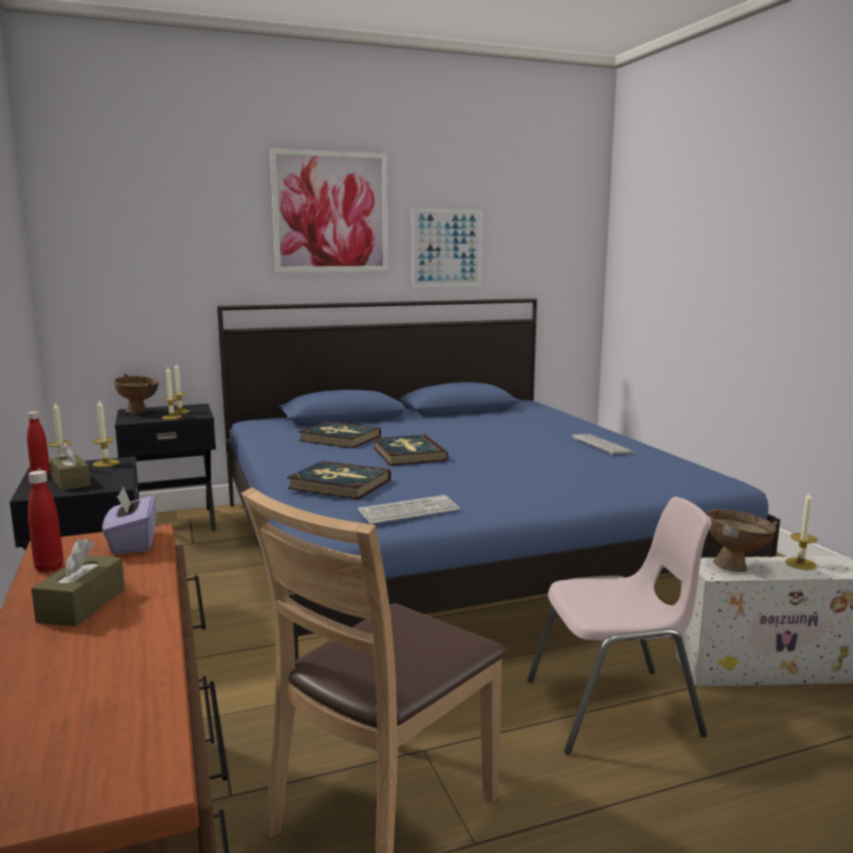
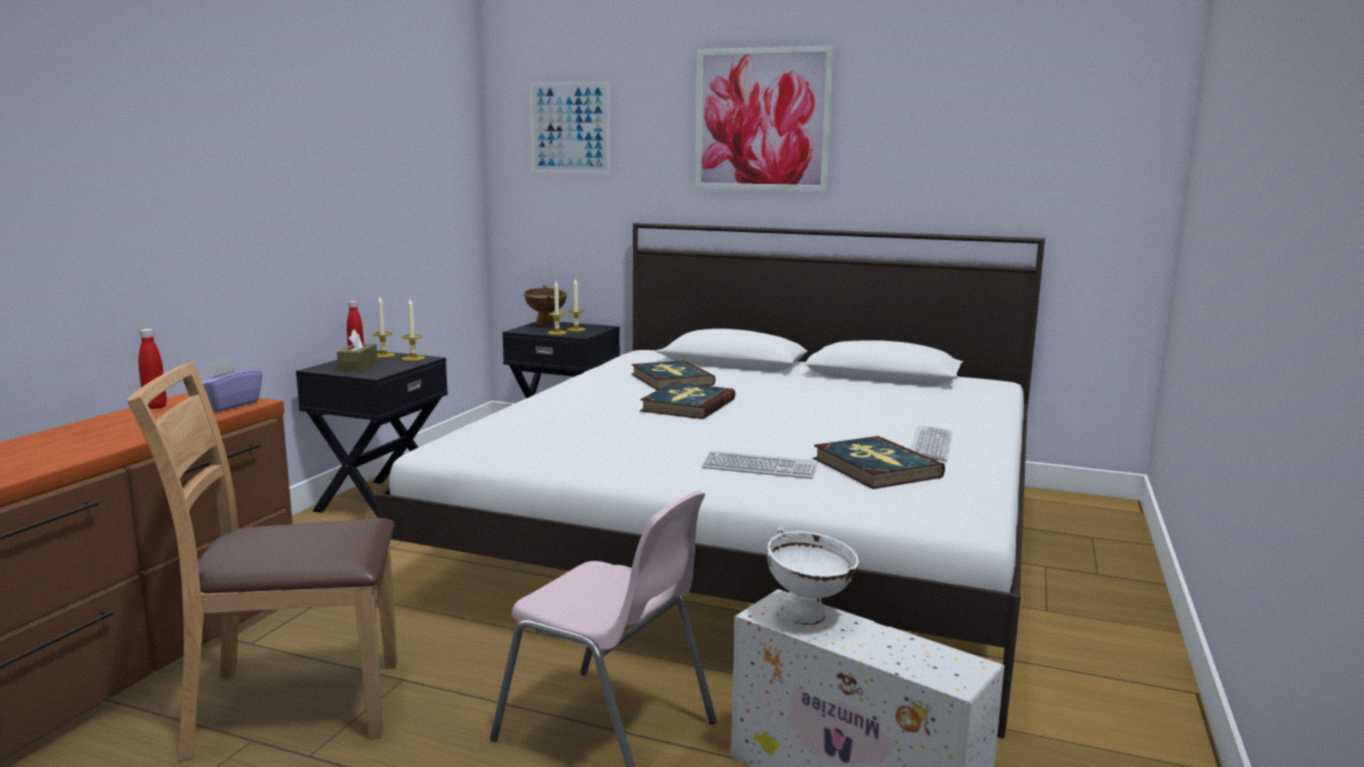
camera: 40 degrees right, 0 degrees up
(82, 605) = (106, 430): brown tissue box -> none
(339, 484) = (548, 415): book -> book (875, 468)
(409, 511) = (537, 450): keyboard -> keyboard (760, 467)
(447, 248) = (910, 163): picture -> picture (570, 127)
(453, 549) = (756, 537): blue bed -> white bed
(737, 567) = (810, 618): brown bowl -> white bowl
(800, 563) = (903, 646): candle -> none

